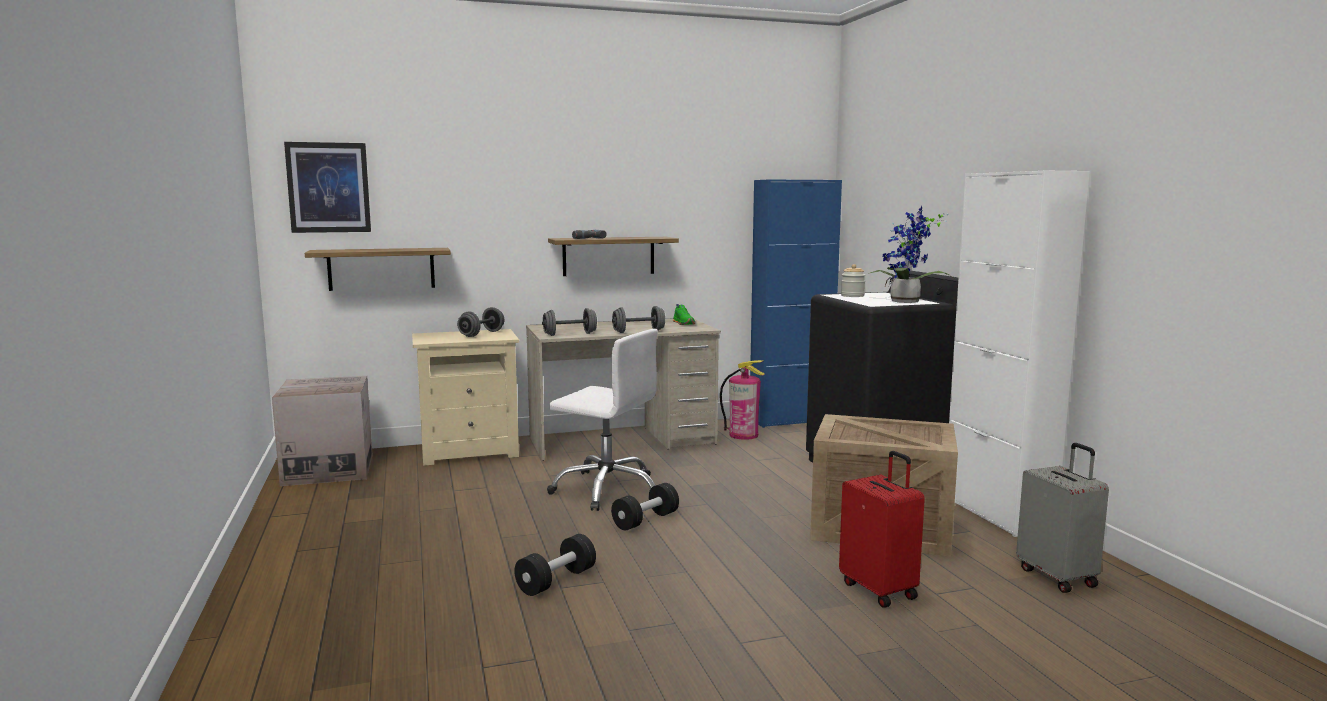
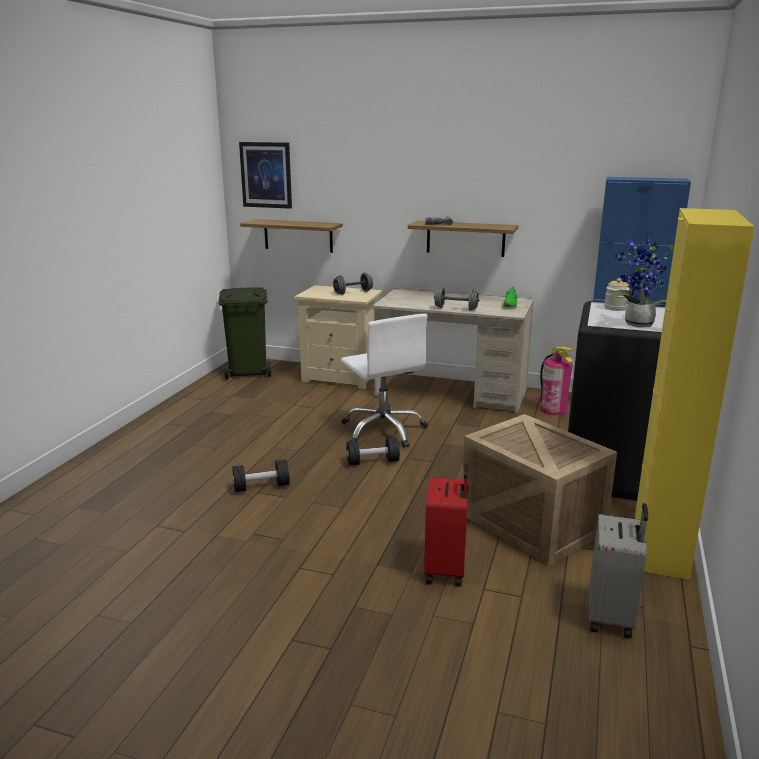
camera: 35 degrees right, 10 degrees up
(328, 469) = (249, 371): cardboard box -> green trash can
(570, 334) = (402, 303): grey dumbbell -> none
(997, 513) = (660, 545): white cabinet -> yellow cabinet

